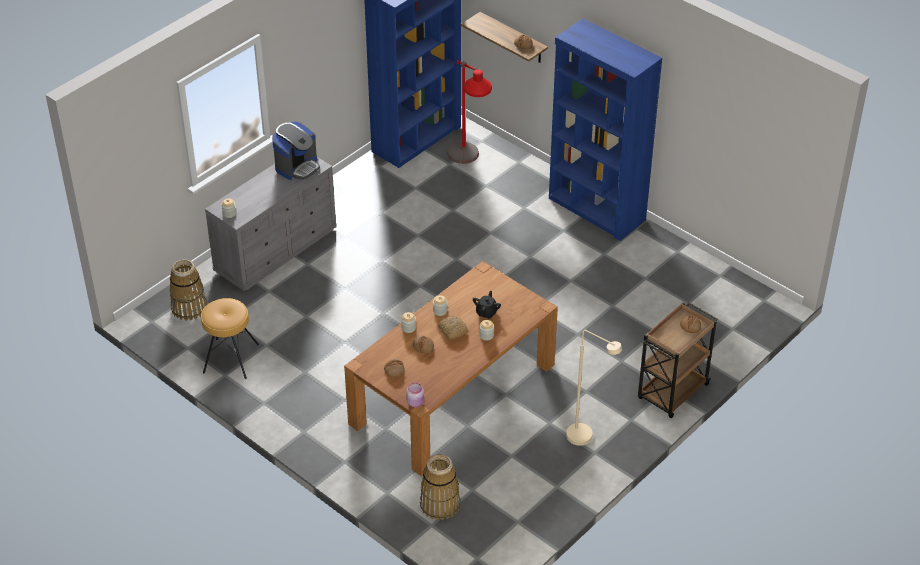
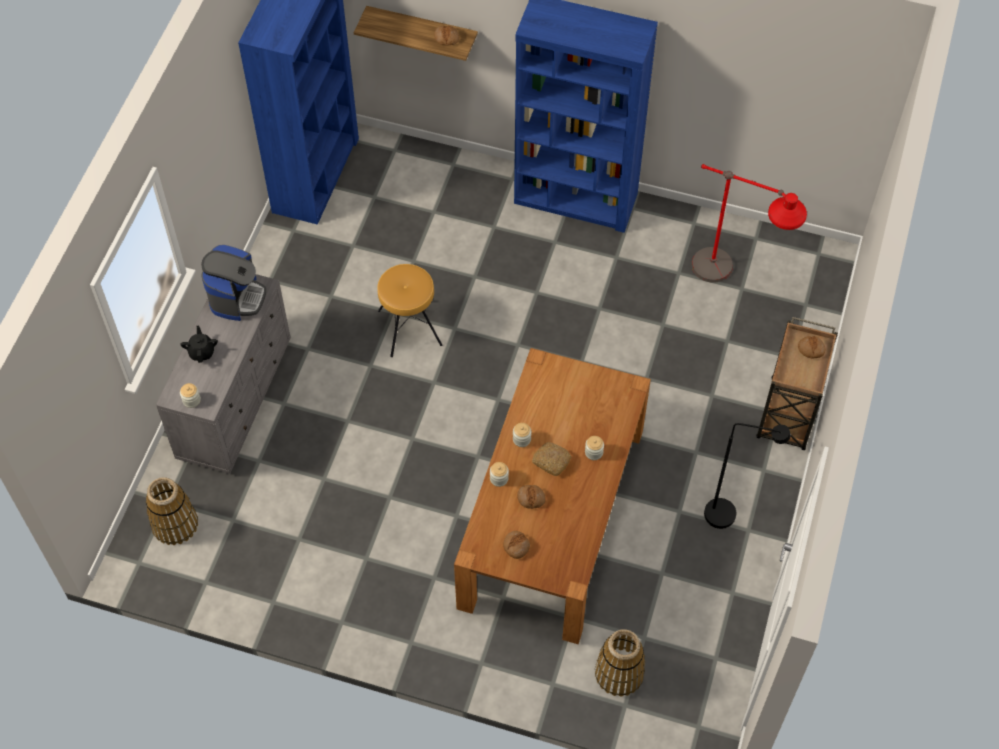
camera: 25 degrees left, 15 degrees up
(230, 358) = (266, 575): brown stool -> brown stool (409, 328)
(416, 402) = (566, 581): pink jar -> none
(468, 167) = (399, 193): red floor lamp -> red floor lamp (732, 284)
(486, 312) = (576, 420): black teapot -> black teapot (202, 352)
(586, 438) = (729, 515): beige floor lamp -> black floor lamp

